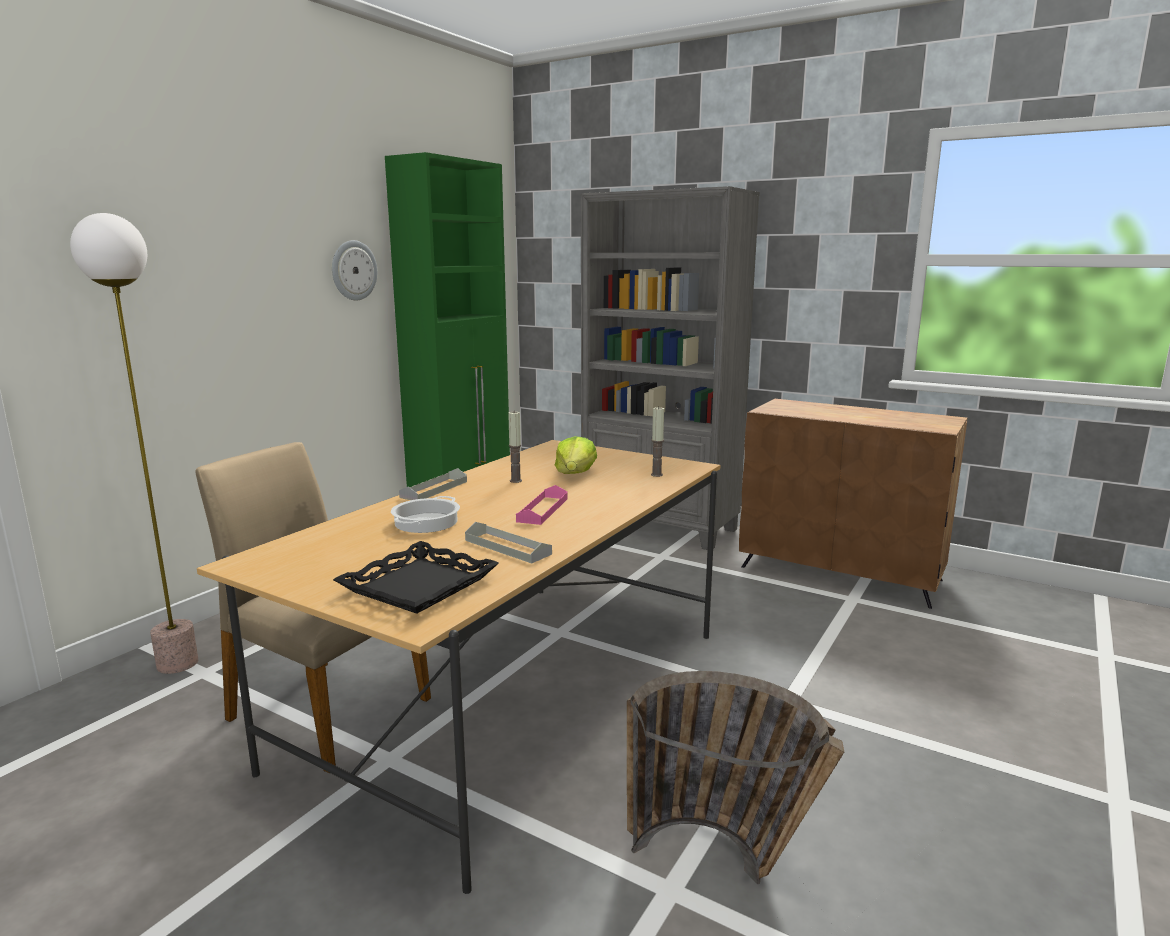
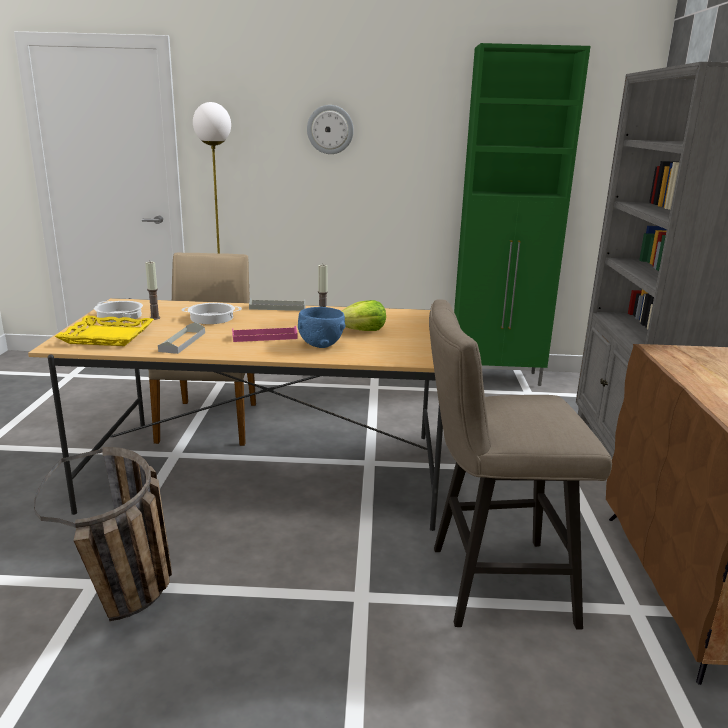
camera: 60 degrees right, 5 degrees up
(321, 570) = (119, 316): none -> cooking pot
(353, 270) = (428, 145): wall clock -> wall clock (330, 129)
(418, 585) = (108, 336): black tray -> yellow tray
(600, 494) = (321, 345): none -> blue bowl
(656, 475) = (397, 353): candle -> candle (155, 318)
(799, 638) = (489, 584): none -> beige stool

